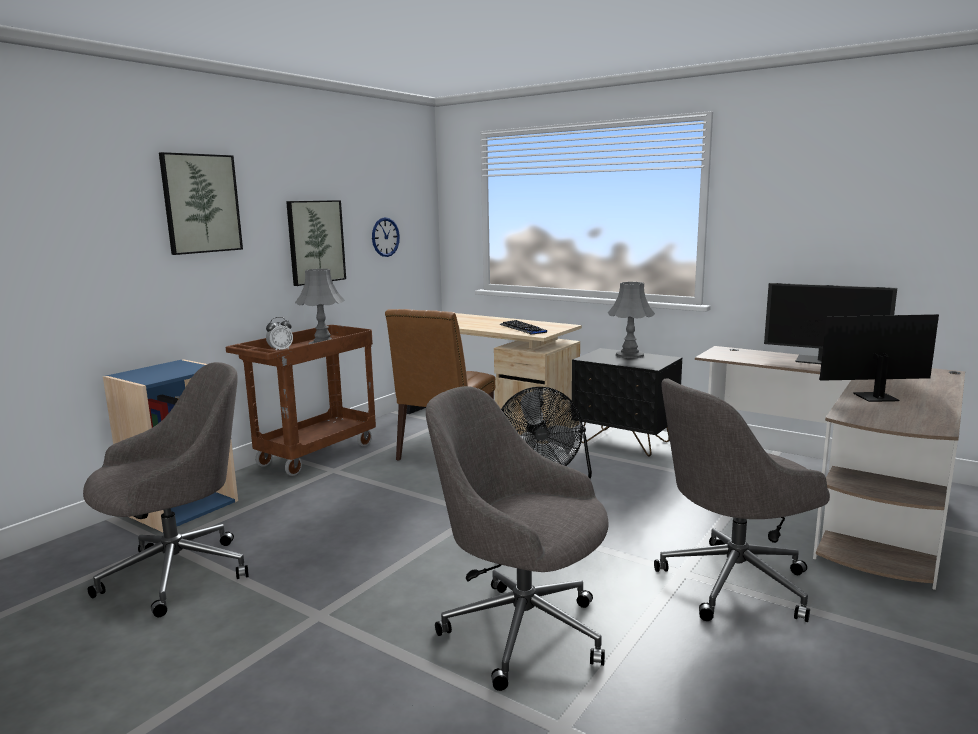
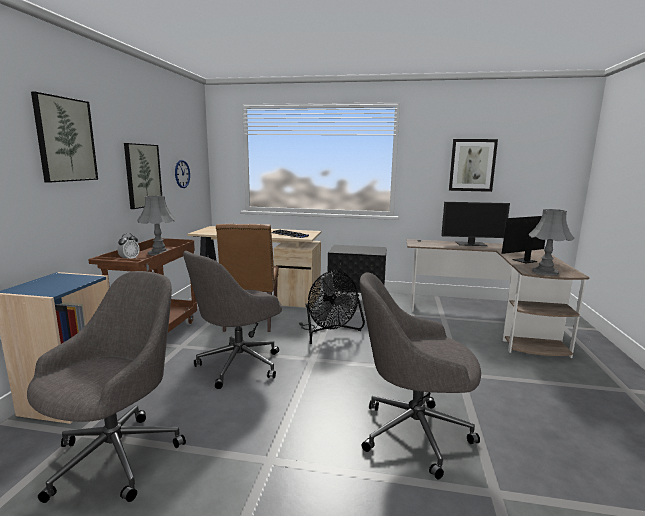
camera: 25 degrees left, 0 degrees up
(630, 355) = (357, 247): grey table lamp -> grey table lamp (545, 272)
(733, 584) = (490, 375): grey office chair -> grey office chair (238, 365)
(843, 216) = (472, 165): none -> picture

